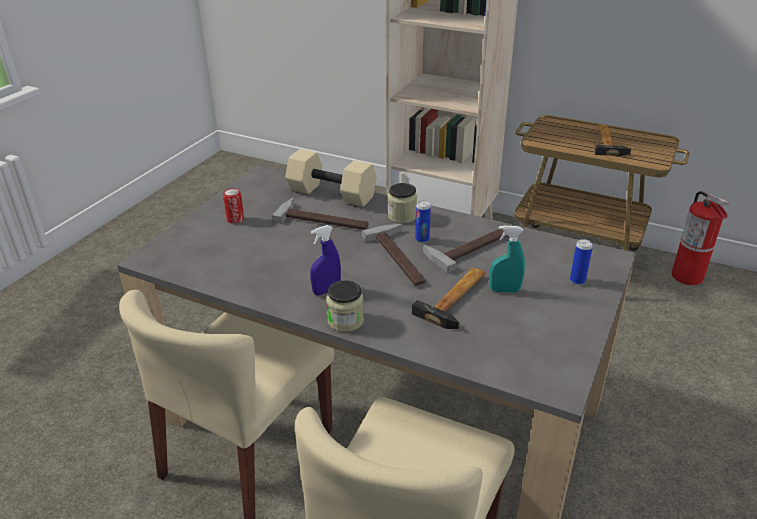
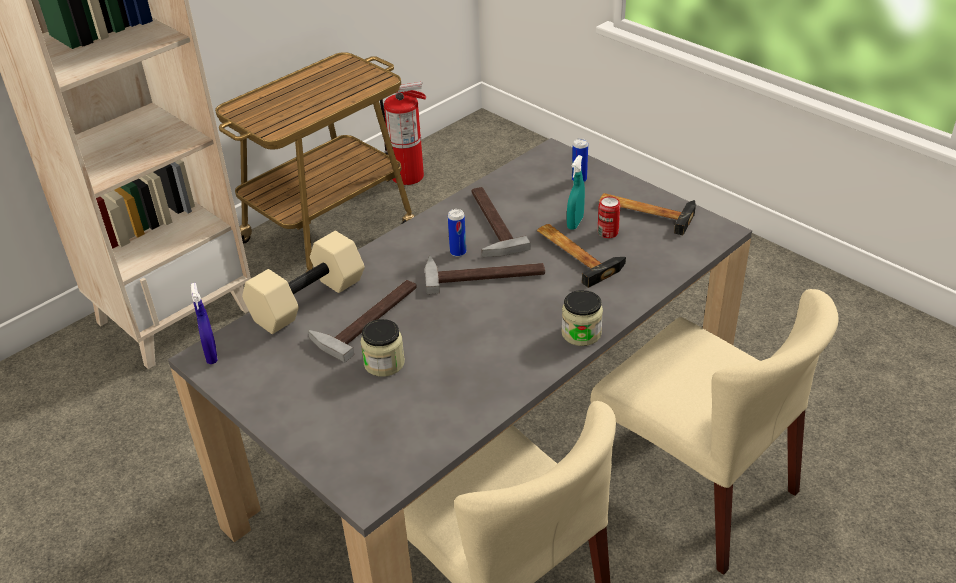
camera: 70 degrees left, 5 degrees up
(235, 219) = (315, 396): can -> can (608, 232)
(326, 290) = (521, 338): blue spray bottle -> blue spray bottle (211, 355)
(402, 216) = (400, 256): jar -> jar (384, 363)
(608, 142) = (316, 90): hammer -> hammer (645, 211)

